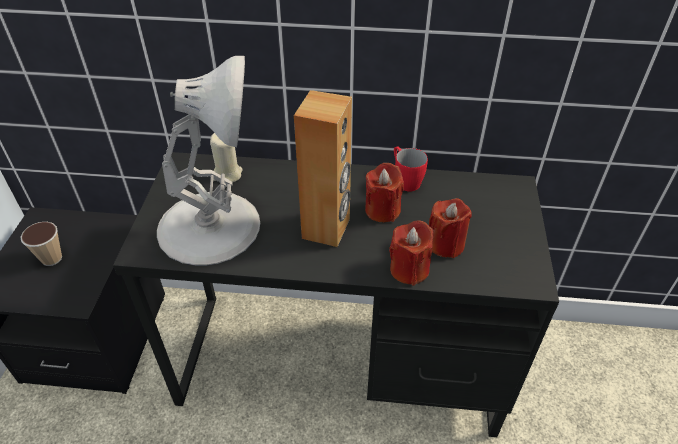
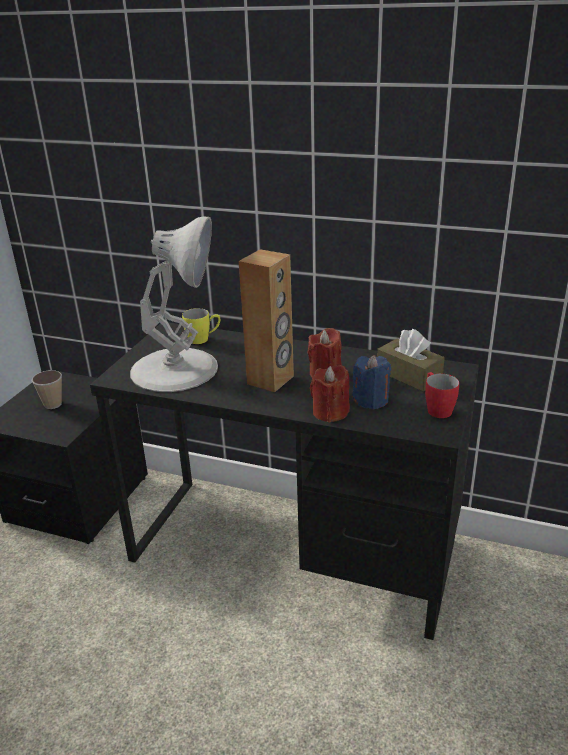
camera: 15 degrees right, 15 degrees down
(227, 174) = (203, 339): beige candle -> yellow mug
(405, 180) = (355, 356): red mug -> red mug (436, 408)
(445, 244) = (371, 400): red candle -> blue candle
(471, 201) = (409, 375): none -> brown tissue box

